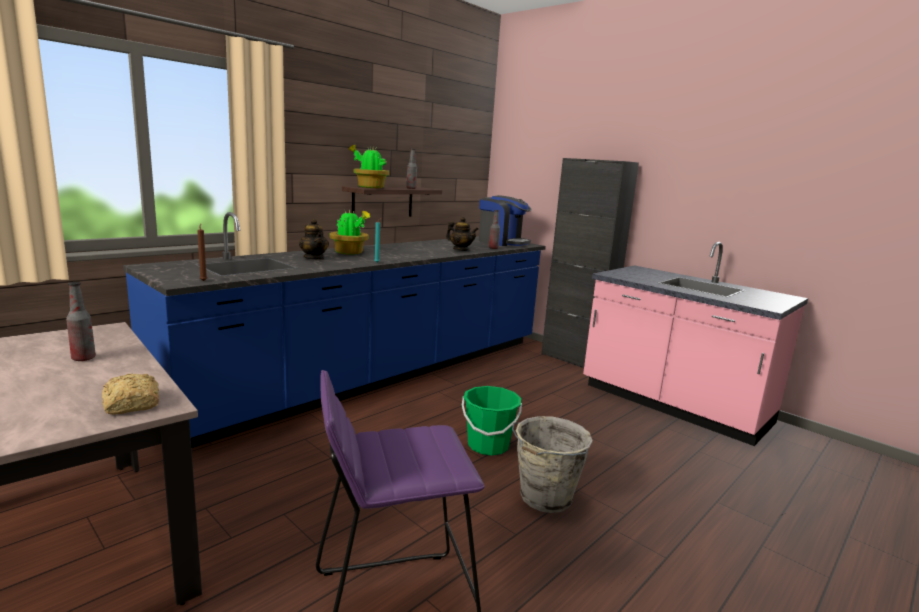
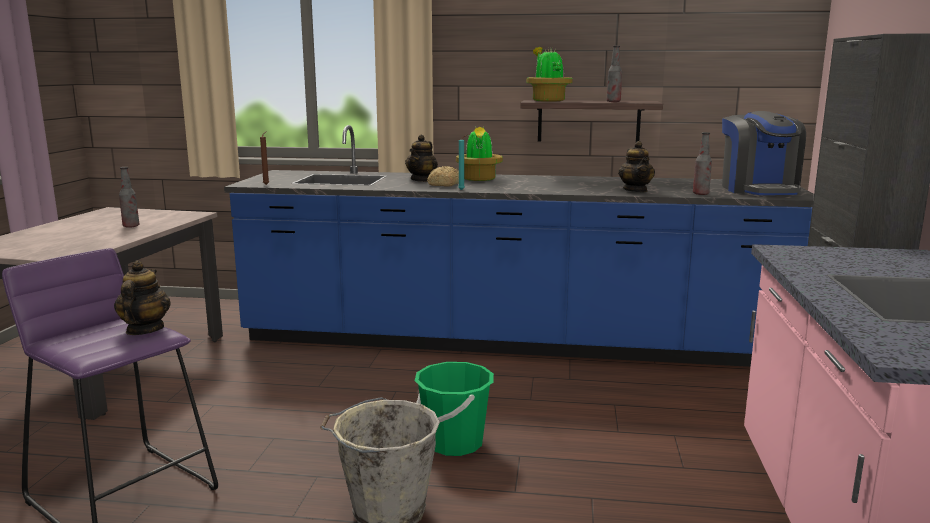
camera: 55 degrees right, 0 degrees up
(131, 405) = (64, 252): bread -> bread (444, 185)
(418, 434) = (144, 330): none -> teapot

